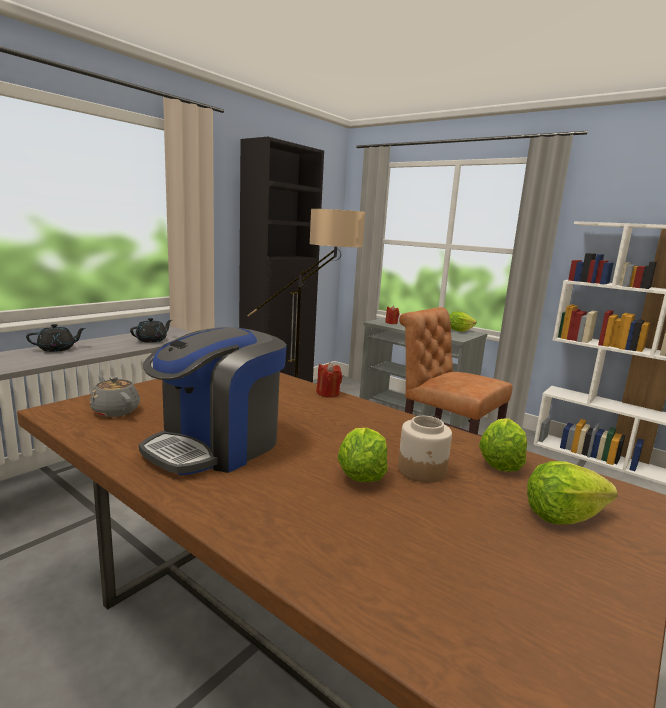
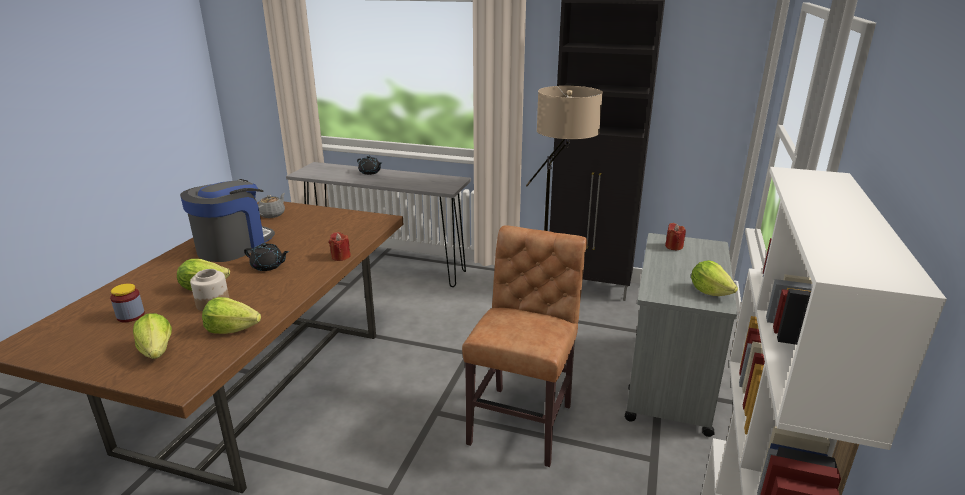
camera: 70 degrees right, 10 degrees up
(152, 340) = (420, 183): black teapot -> black teapot (268, 266)
(217, 445) = (233, 246): coffee machine -> coffee machine turned 105 degrees clockwise
(442, 543) = (130, 316): none -> jar

